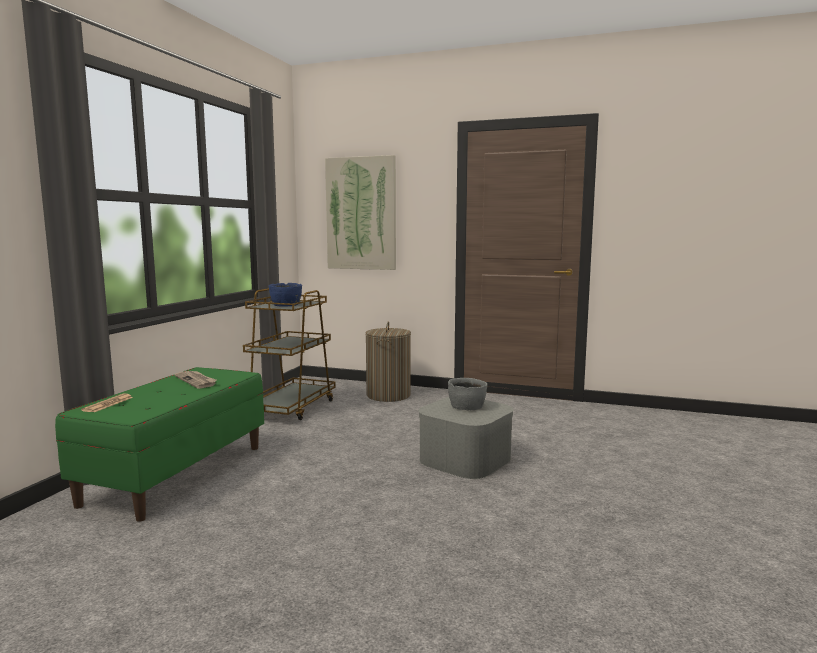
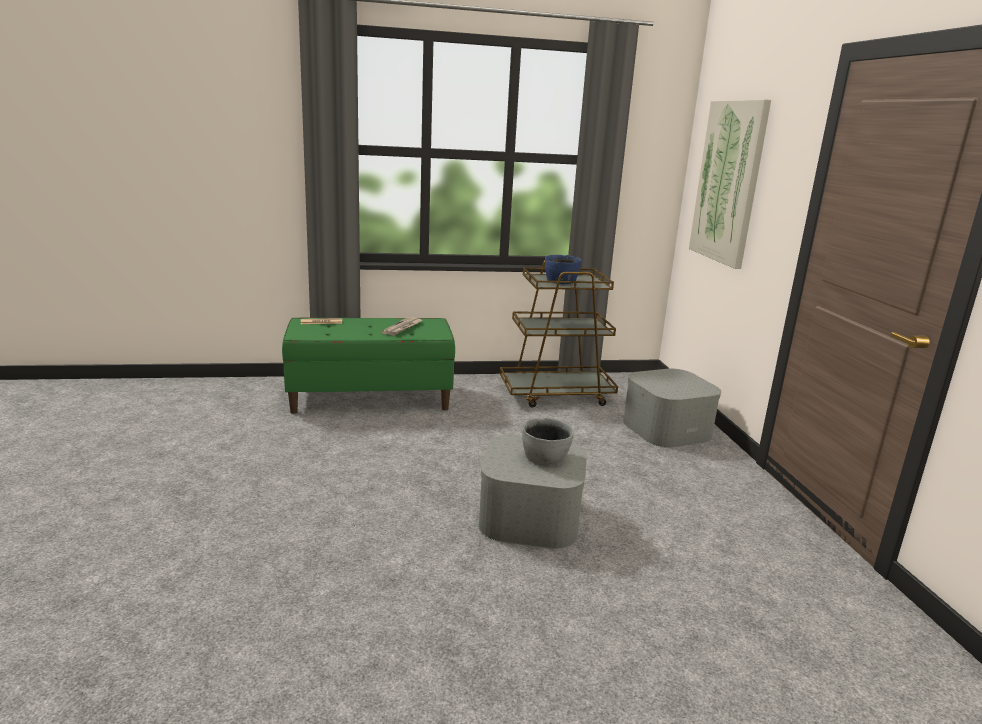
camera: 60 degrees right, 10 degrees up
(388, 395) = (666, 428): laundry basket -> grey storage box

